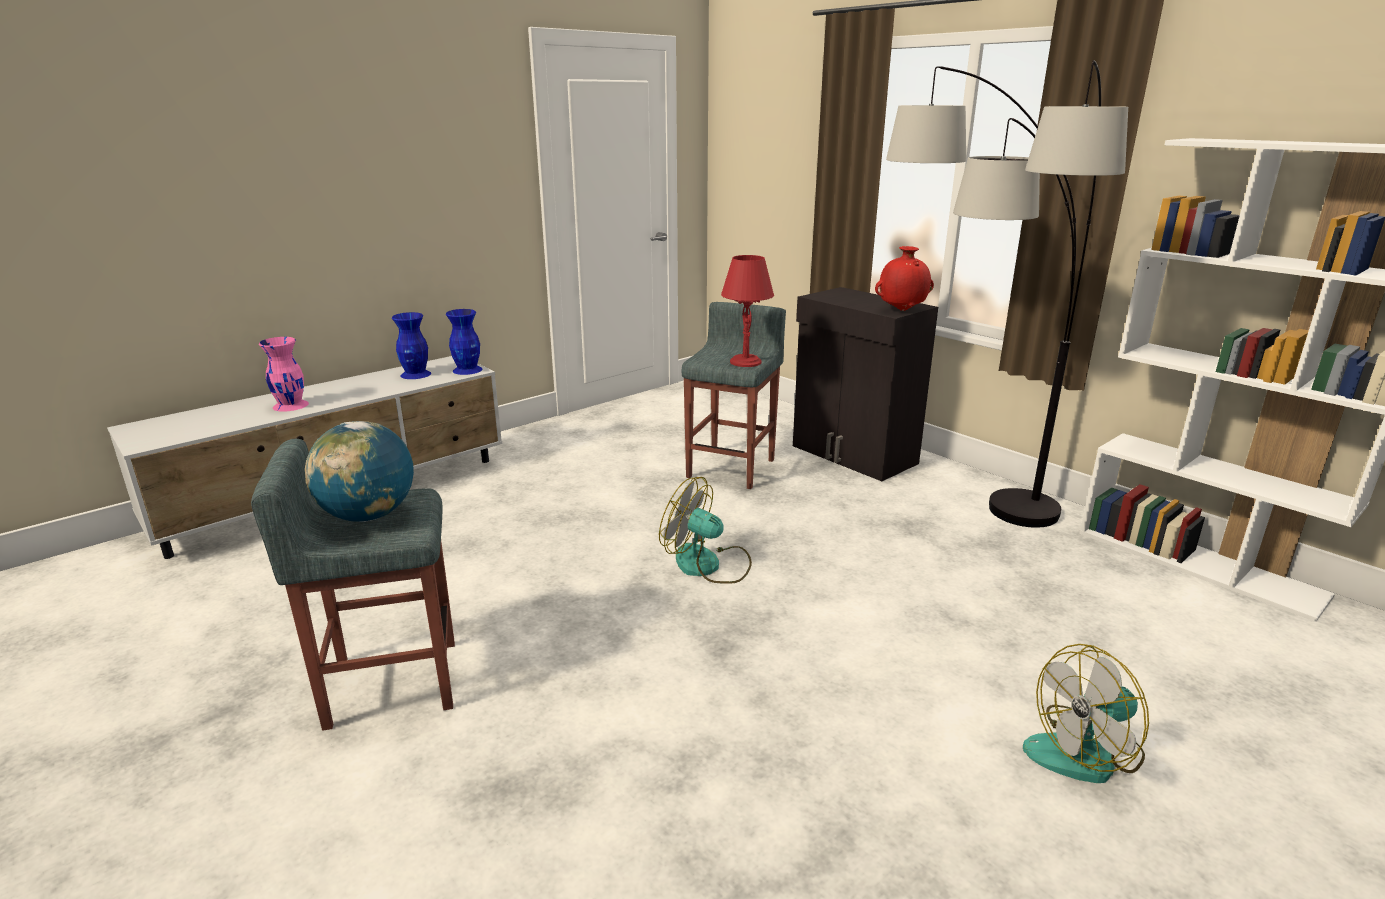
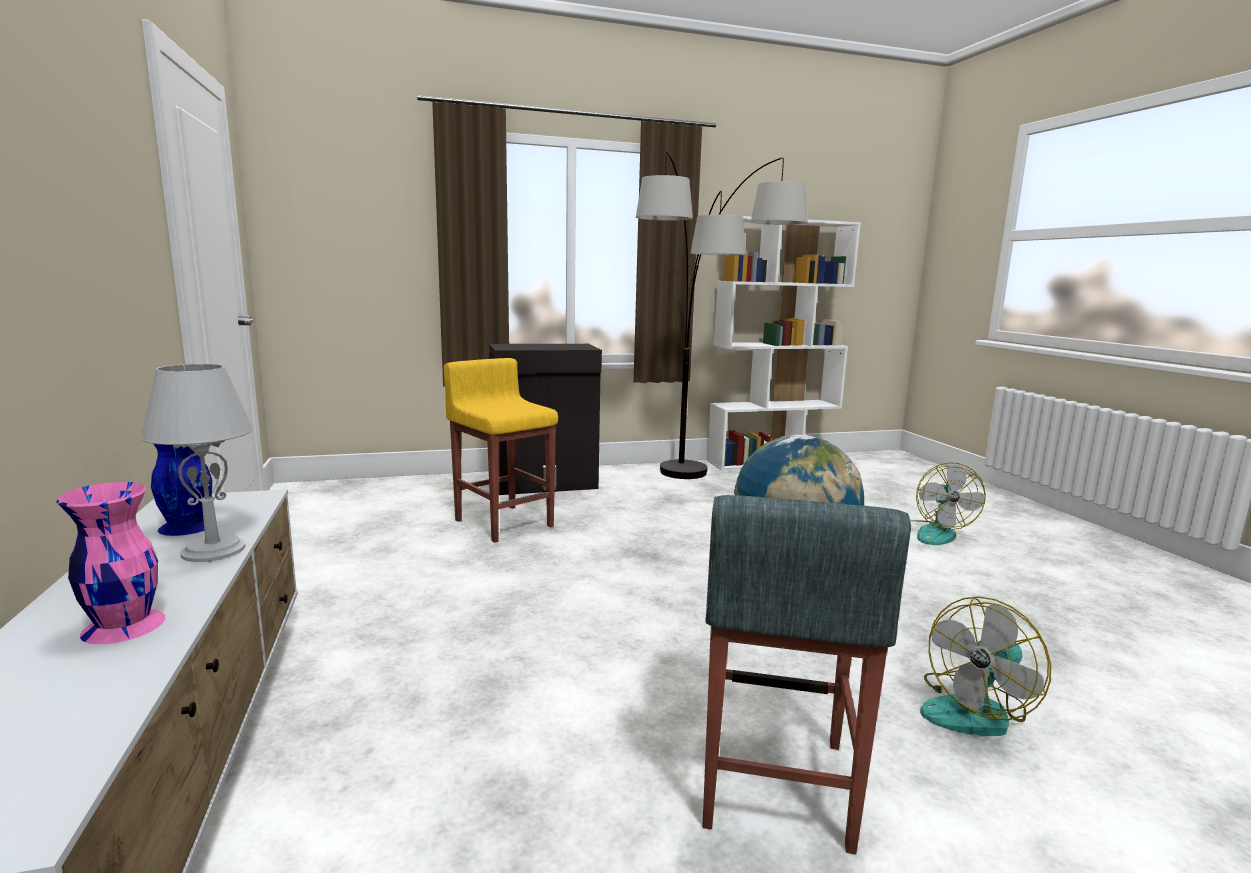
camera: 65 degrees left, 10 degrees down
(384, 389) = (214, 550): none -> grey table lamp
(468, 370) = (247, 499): blue vase -> none
(708, 565) = (665, 571): fan -> fan (975, 711)
(732, 468) = (503, 522): grey stool -> yellow stool
(745, 362) = (527, 407): red table lamp -> none
(902, 310) = (584, 346): red vase -> none

